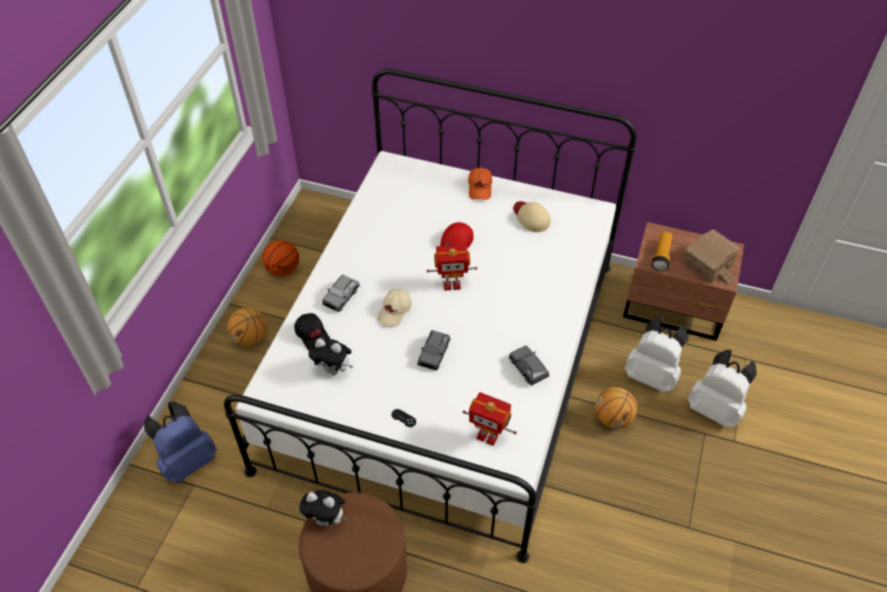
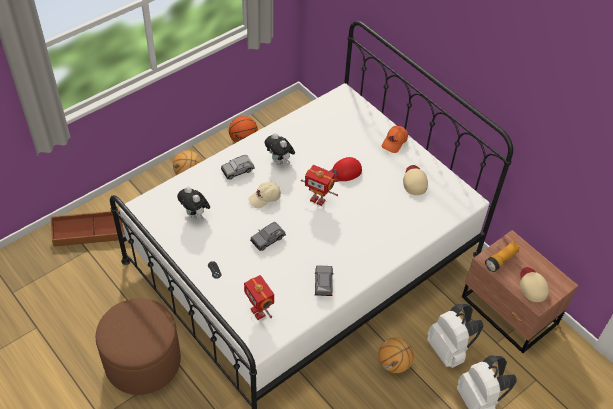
camera: 30 degrees right, 0 degrees up
(187, 460) = (94, 233): blue backpack -> brown storage box
(313, 336) = (200, 186): black cap -> none
(327, 519) = (129, 309): plush toy -> plush toy (280, 161)
(707, 265) = (532, 285): toy house -> beige cap

